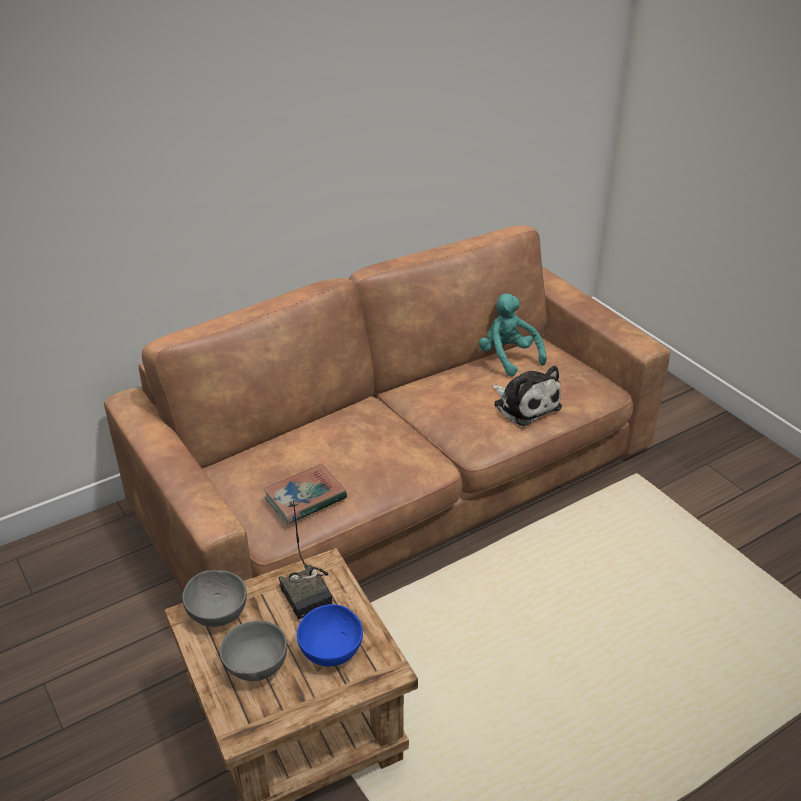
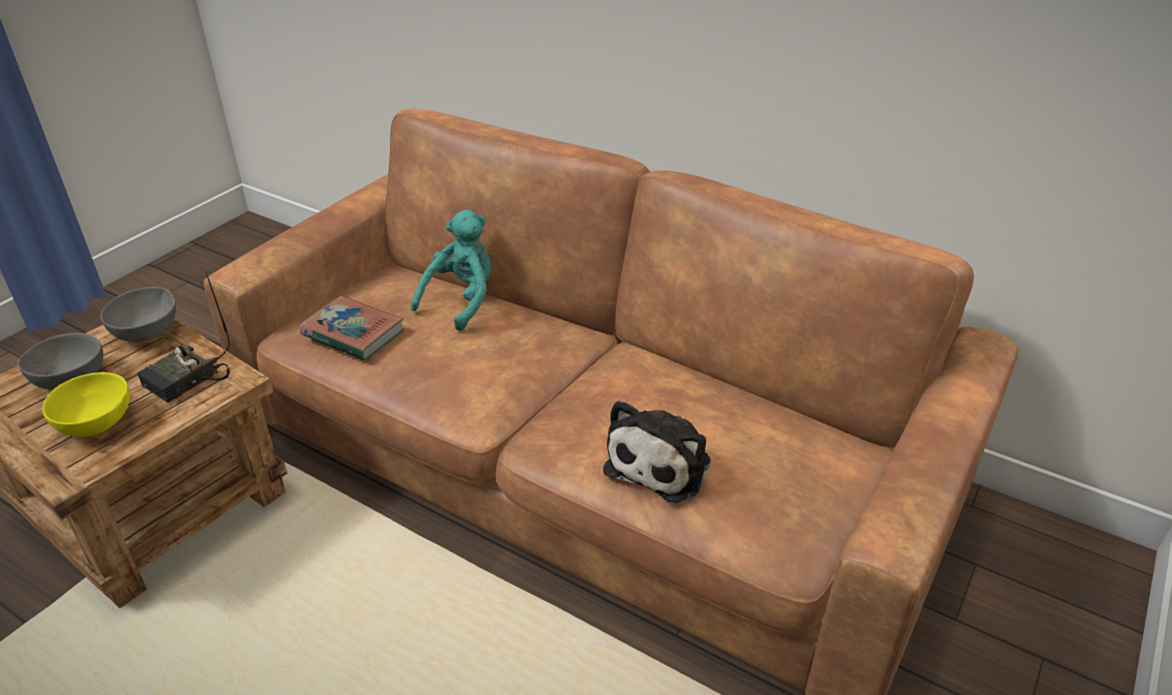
camera: 65 degrees right, 0 degrees up
(332, 649) = (98, 424): blue bowl -> yellow bowl
(508, 357) = (774, 418): turquoise plush toy -> turquoise plush toy (461, 301)

